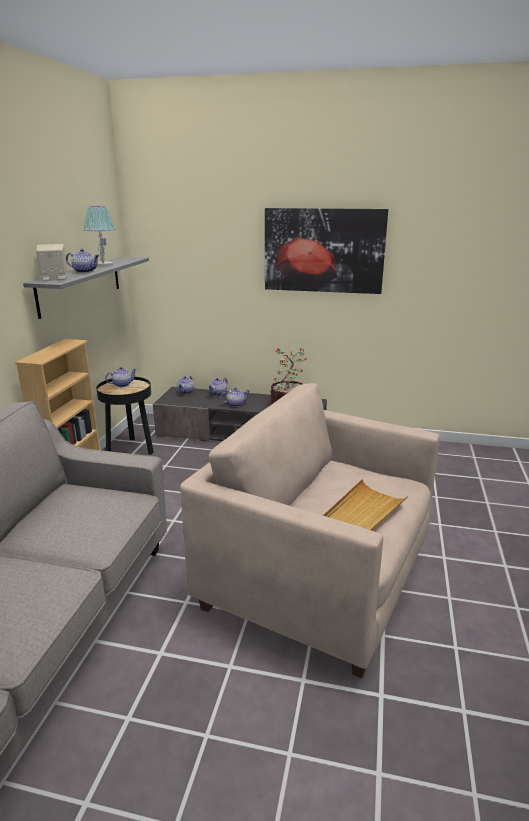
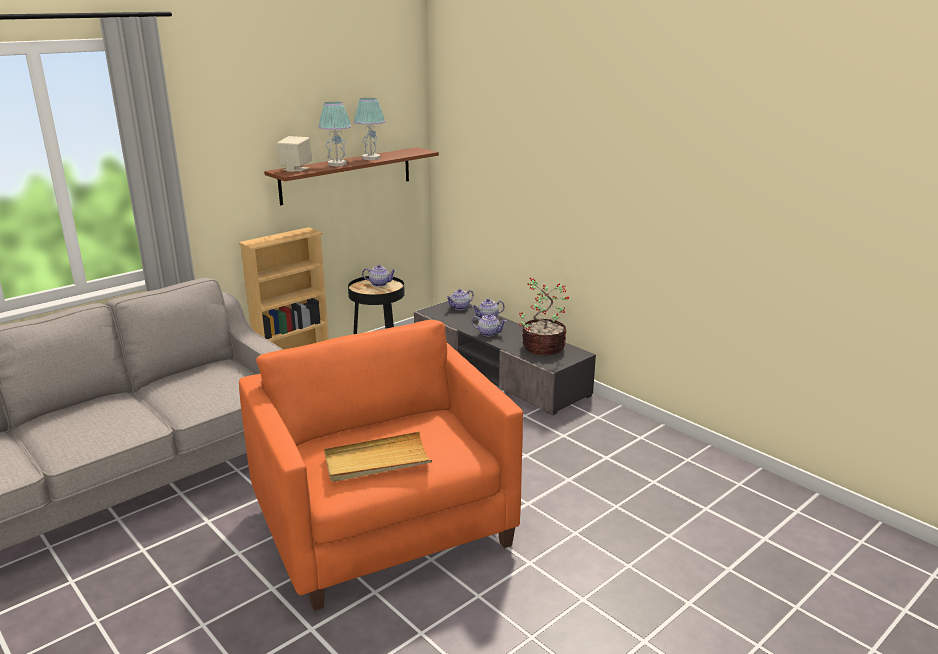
camera: 35 degrees right, 0 degrees up
(80, 285) = (346, 175): grey shelf -> brown shelf
(85, 271) = (337, 164): teapot -> table lamp
(317, 580) = (383, 526): beige armchair -> orange armchair
(323, 250) = (602, 169): picture -> none

